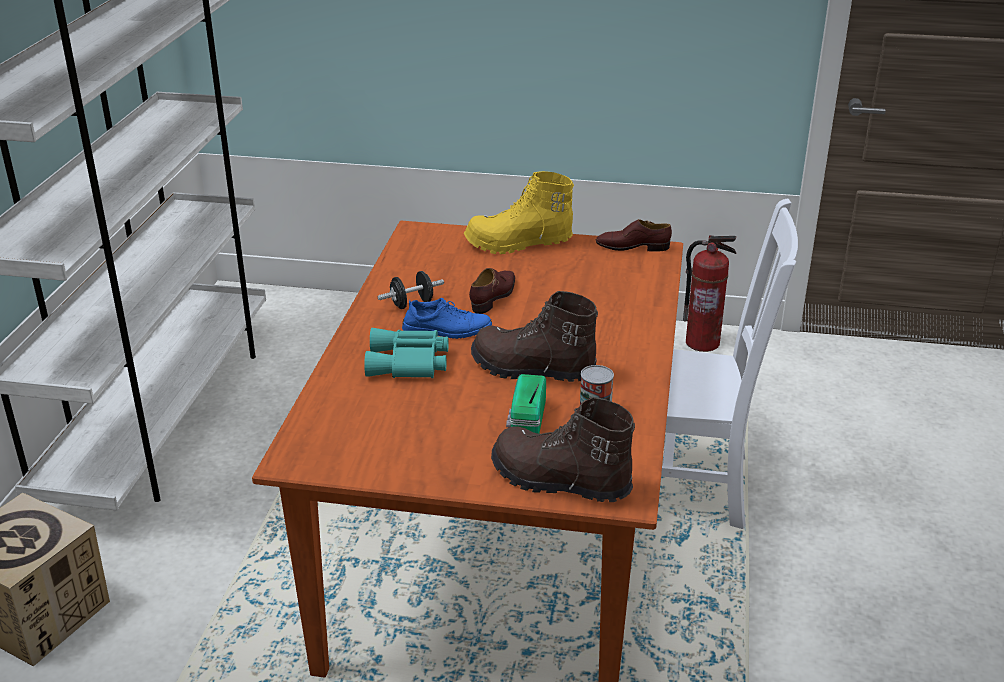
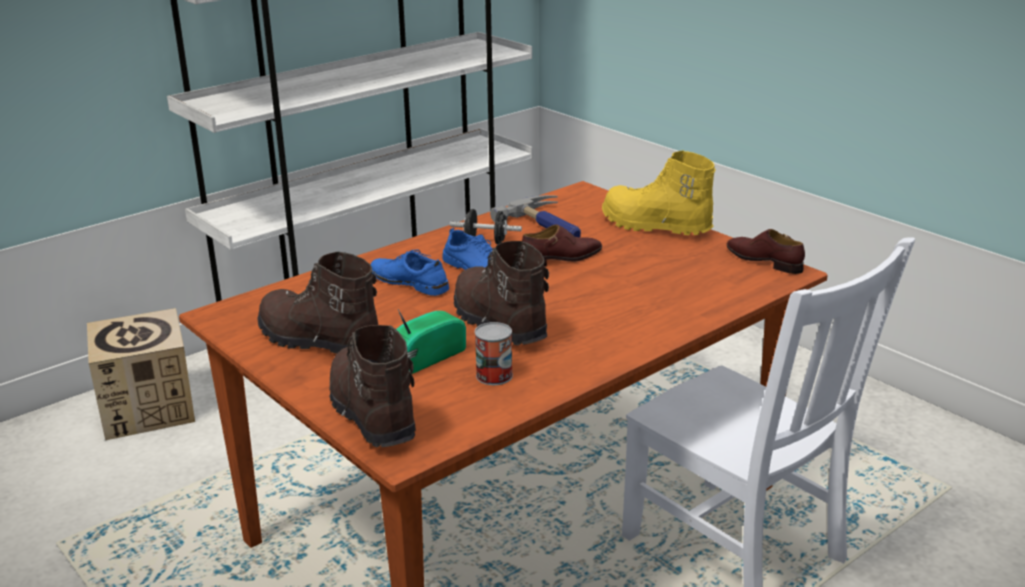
camera: 40 degrees right, 5 degrees down
(409, 363) = (409, 282): turquoise binoculars -> blue shoe
(420, 444) = (318, 341): none -> brown boot
(439, 271) = (549, 226): none -> hammer
(702, 343) = (937, 435): fire extinguisher -> none

